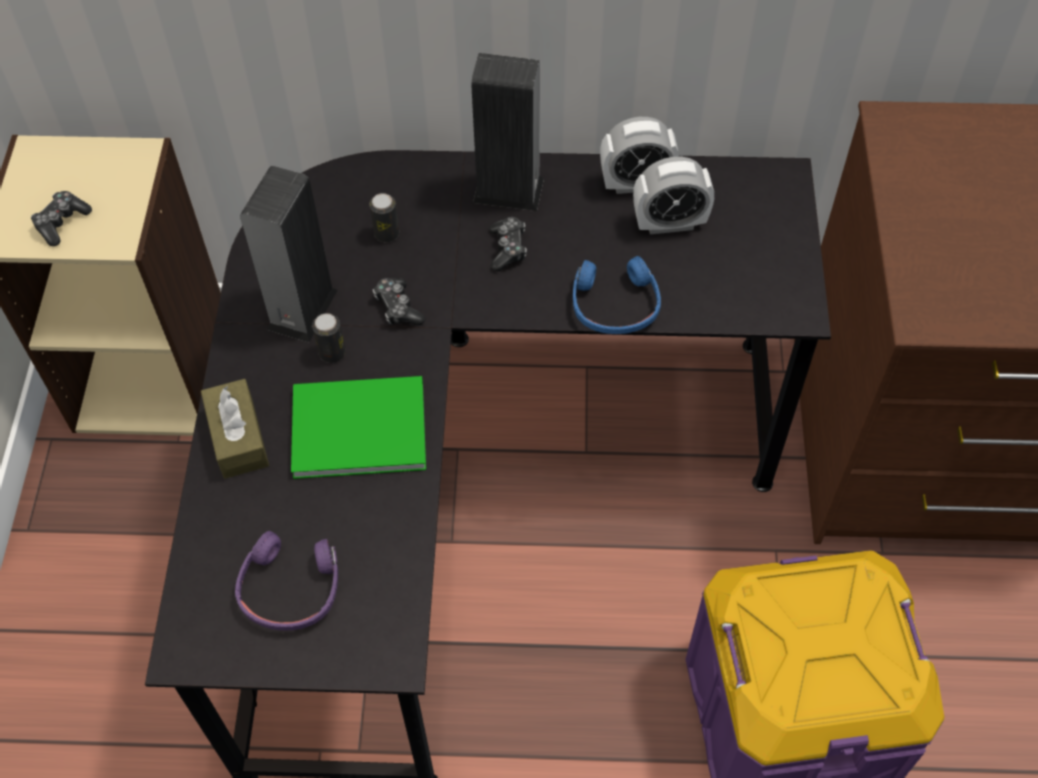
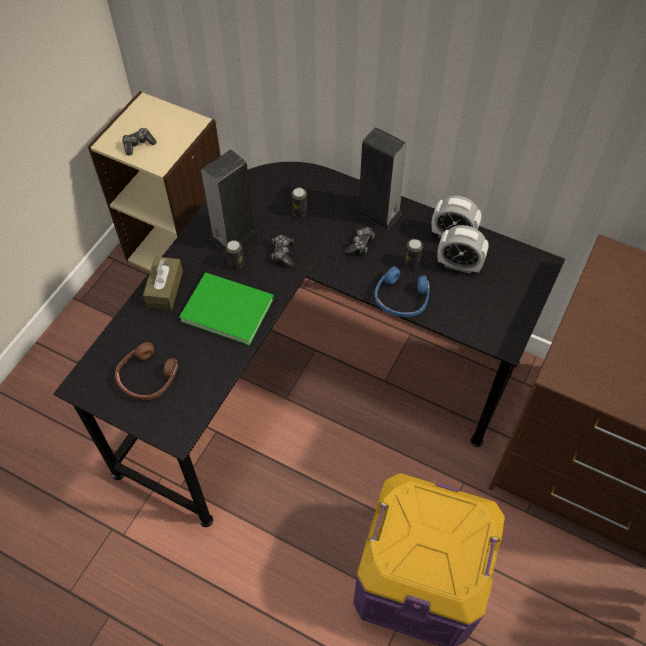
camera: 25 degrees right, 0 degrees up
(290, 588) = (147, 377): purple headphones -> brown headphones
(600, 246) = (412, 263): none -> can

